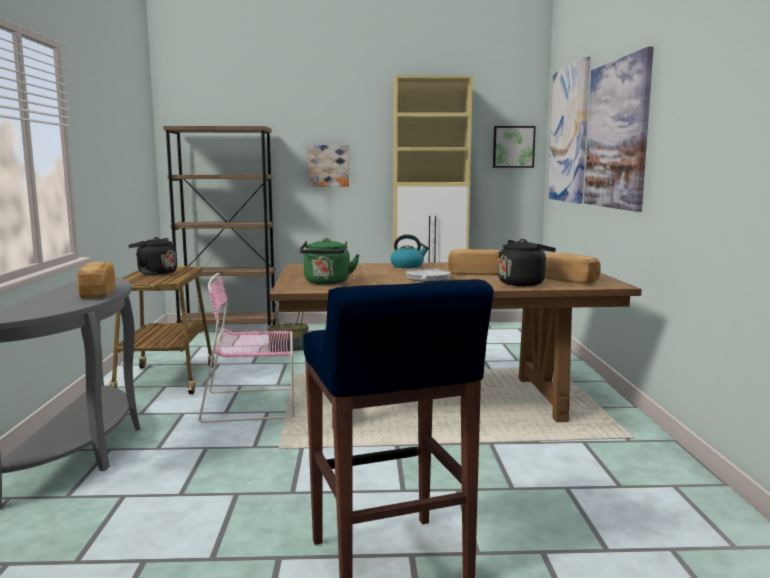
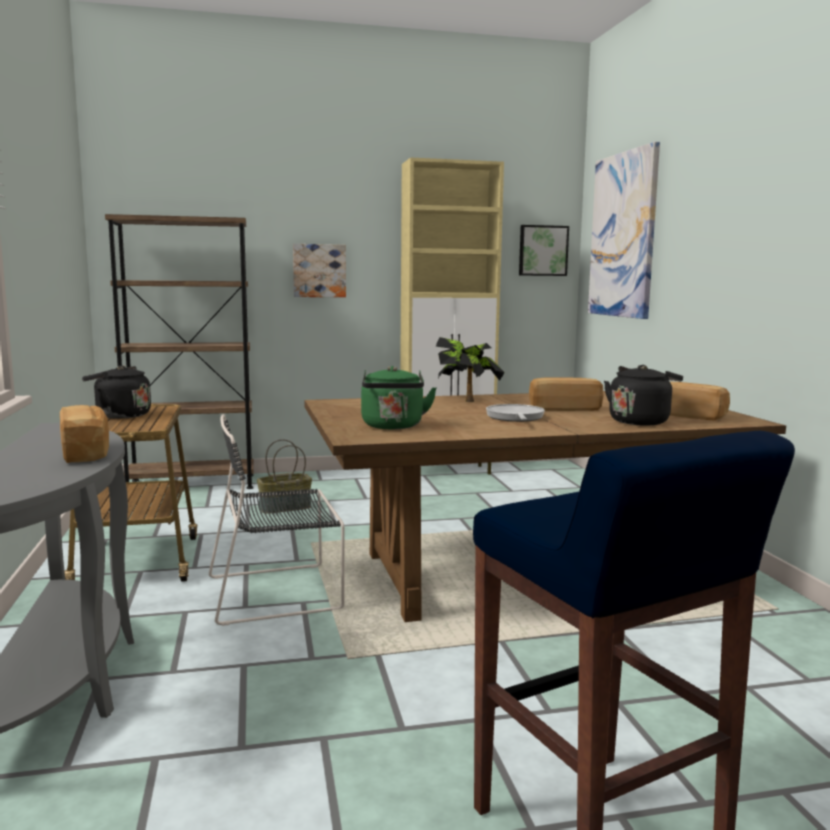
camera: 10 degrees left, 0 degrees up
(254, 404) = (279, 592): pink chair -> black chair
(408, 266) = (467, 400): kettle -> potted plant
(617, 134) = (710, 236): picture -> none

